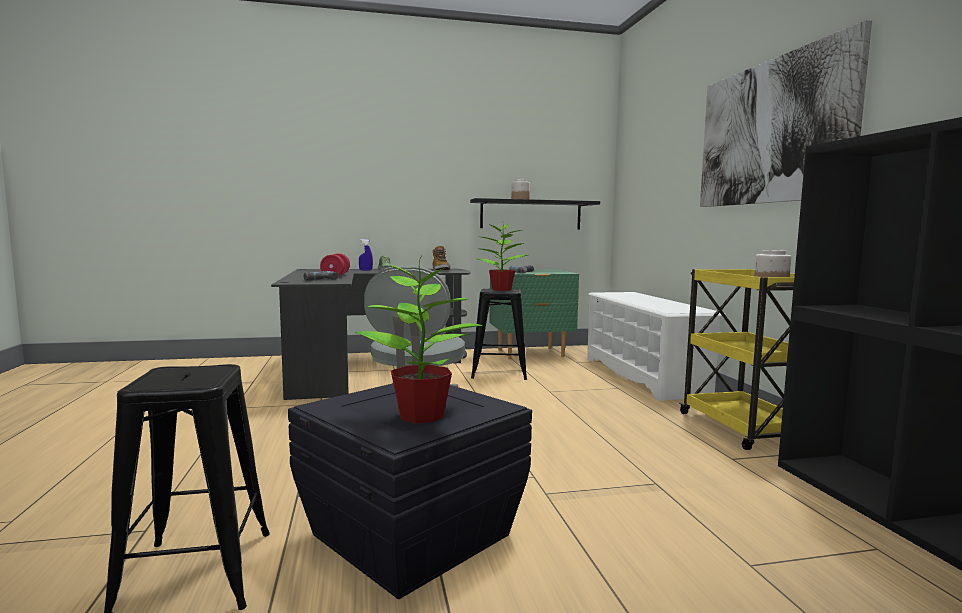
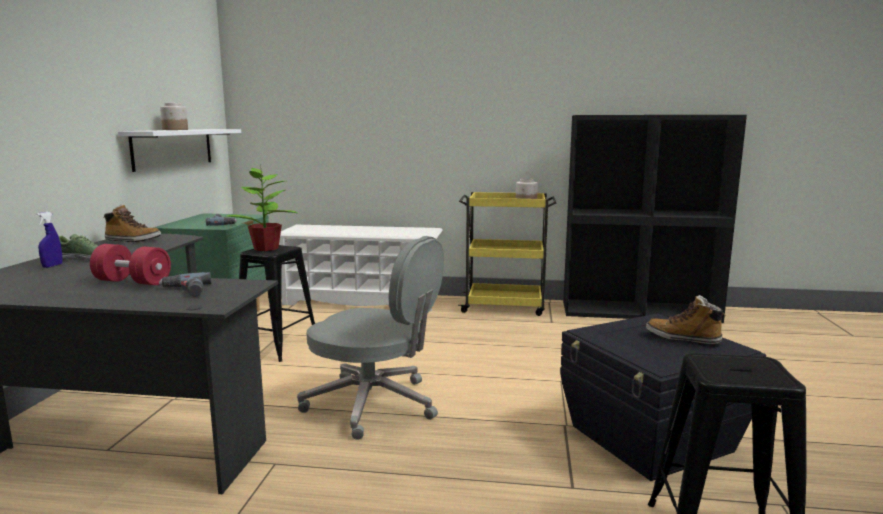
camera: 70 degrees left, 5 degrees up
(422, 416) = (683, 338): potted plant -> boot
(531, 214) = (173, 148): black shelf -> white shelf
(771, 132) = (475, 89): picture -> none

